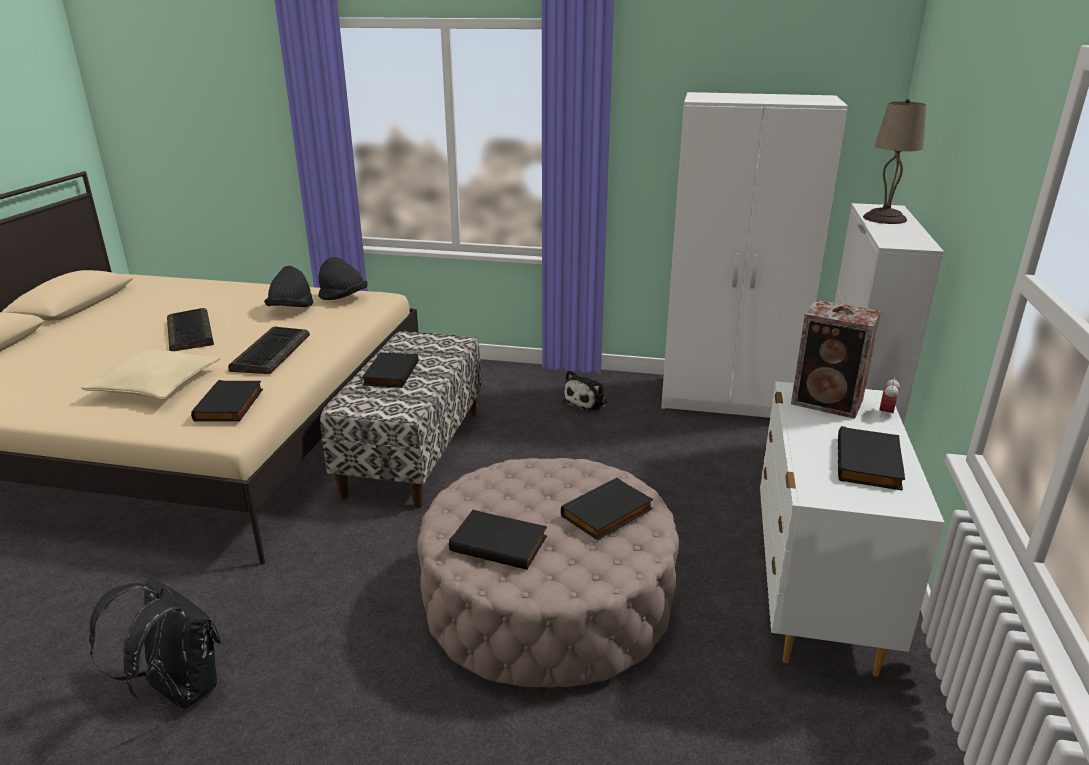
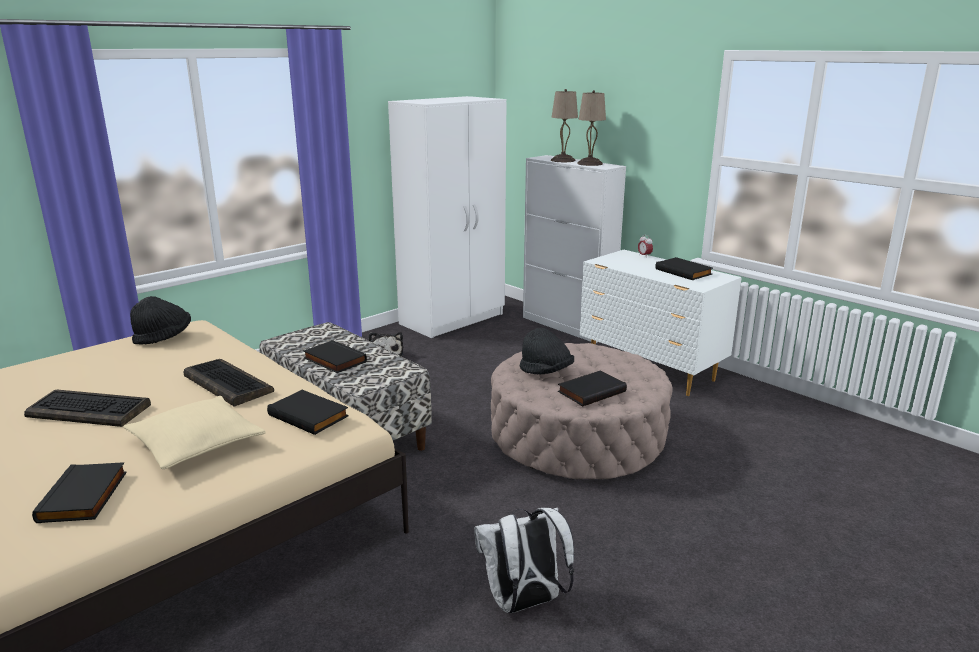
camera: 55 degrees left, 5 degrees down
(178, 690) = (523, 603): black backpack -> white backpack
(291, 310) = (139, 361): black hat -> black hat (546, 372)
(608, 514) = (596, 358): black book -> black book (85, 497)
(829, 402) = (620, 260): speaker -> none
(900, 232) = (589, 163): none -> beige table lamp

